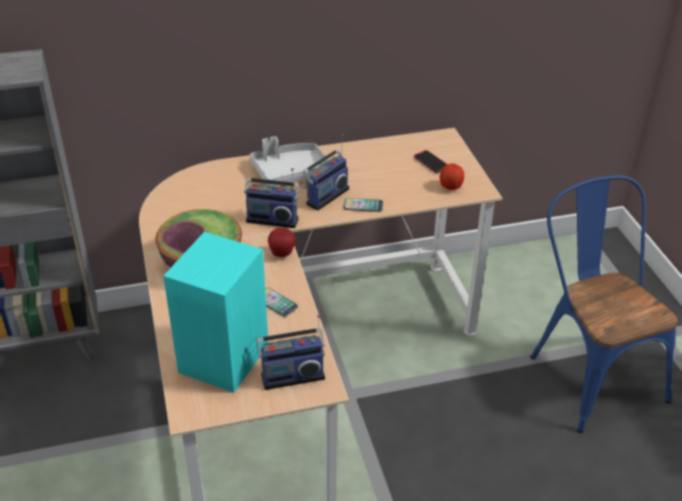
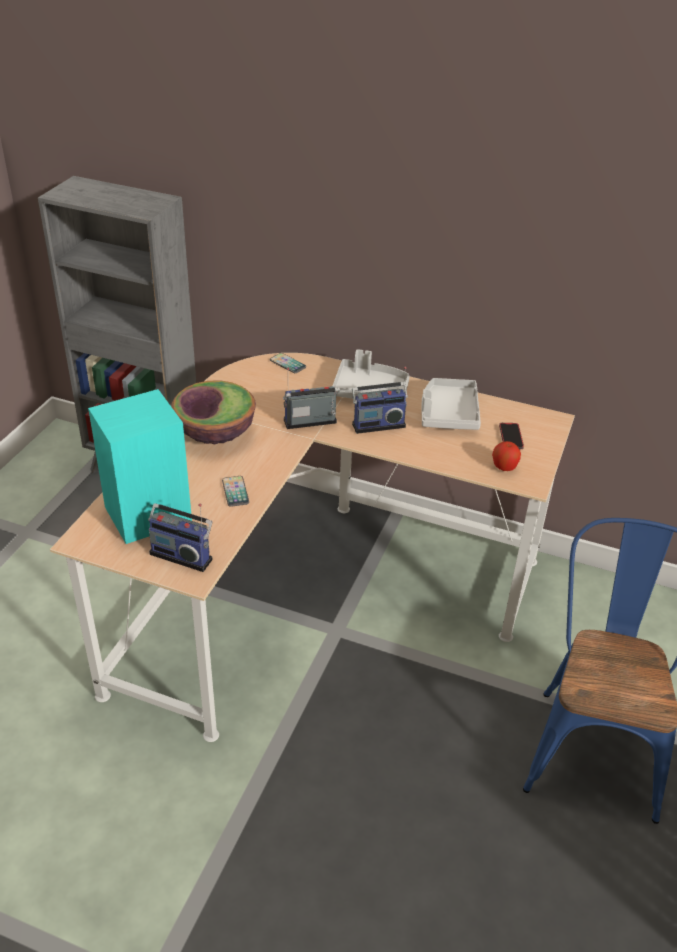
camera: 35 degrees right, 0 degrees up
(273, 218) = (311, 423): radio -> radio turned 120 degrees clockwise
(282, 254) = (285, 455): apple -> none
(363, 206) = (401, 447): phone -> phone (287, 364)
(368, 164) = (448, 413): none -> grey tray

